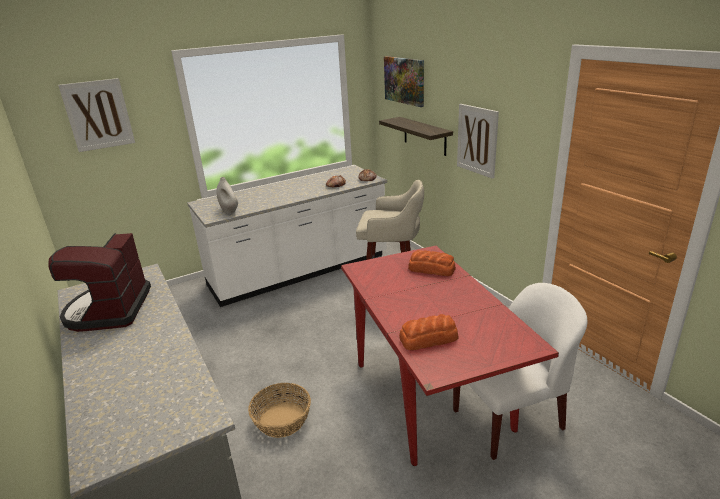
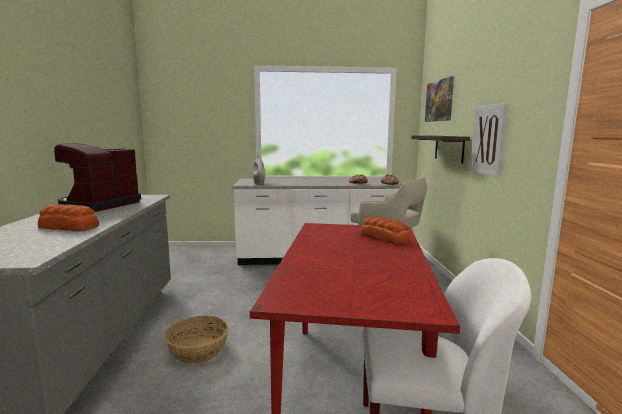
camera: 25 degrees right, 15 degrees down
(98, 115) = (195, 104): picture -> none
(429, 339) = (312, 277): bread -> bread (69, 227)

